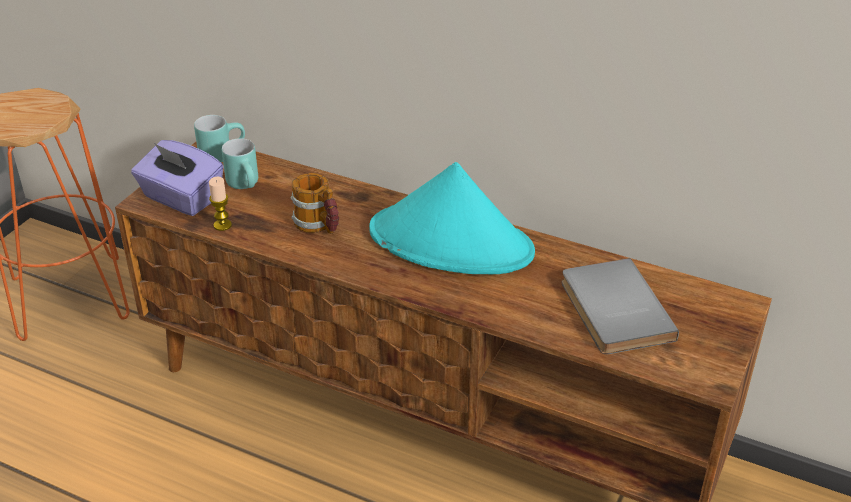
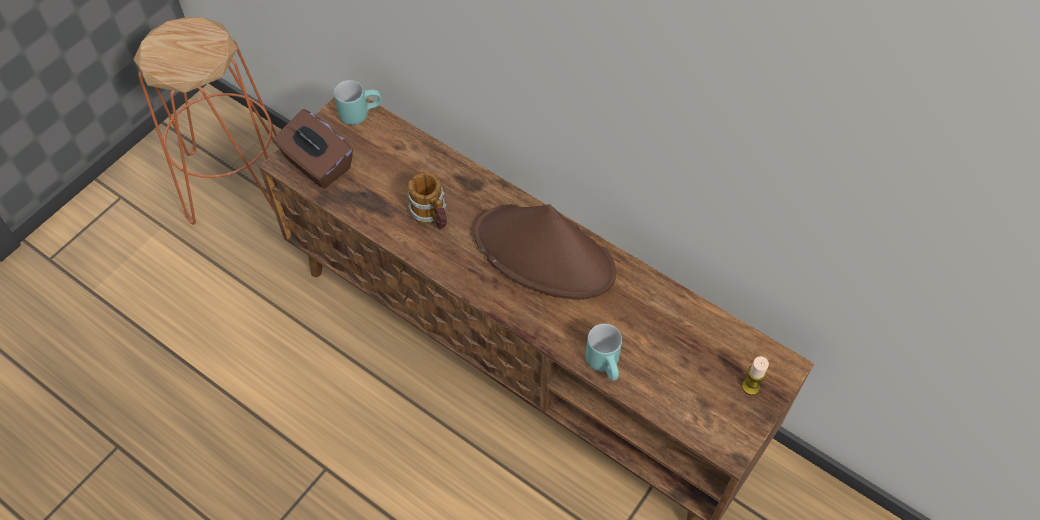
camera: 10 degrees right, 20 degrees up
(181, 198) = (317, 164): purple tissue box -> brown tissue box
(222, 225) = (348, 203): candle -> candle (750, 386)
(247, 185) = (377, 156): turquoise mug -> turquoise mug (607, 364)
(452, 242) = (545, 254): turquoise hat -> brown hat
(612, 310) = (666, 356): grey book -> none

